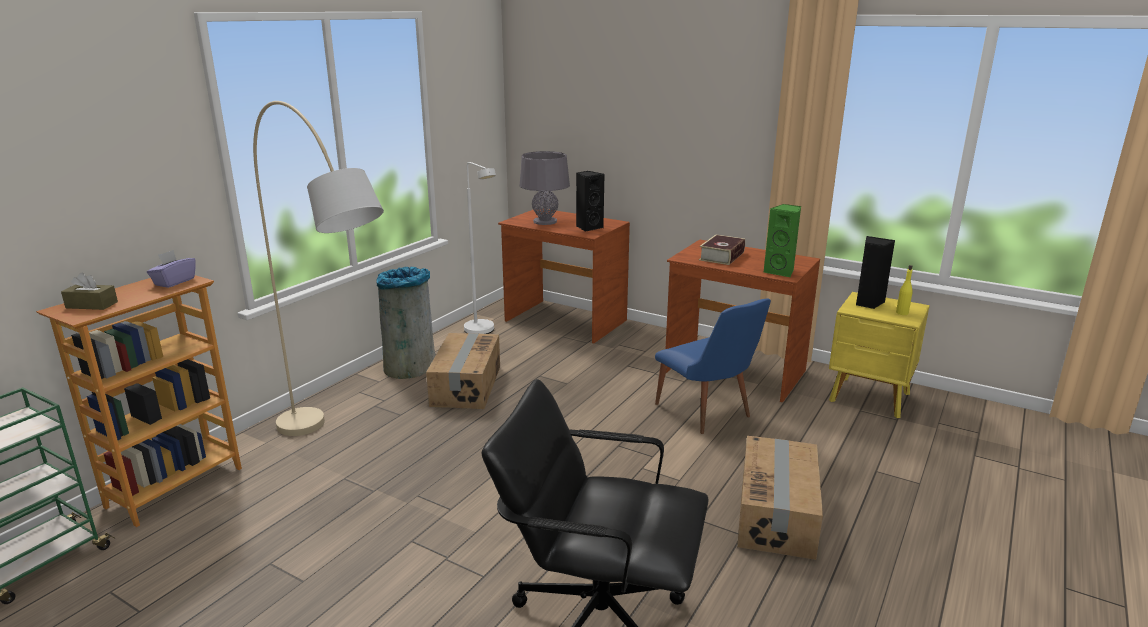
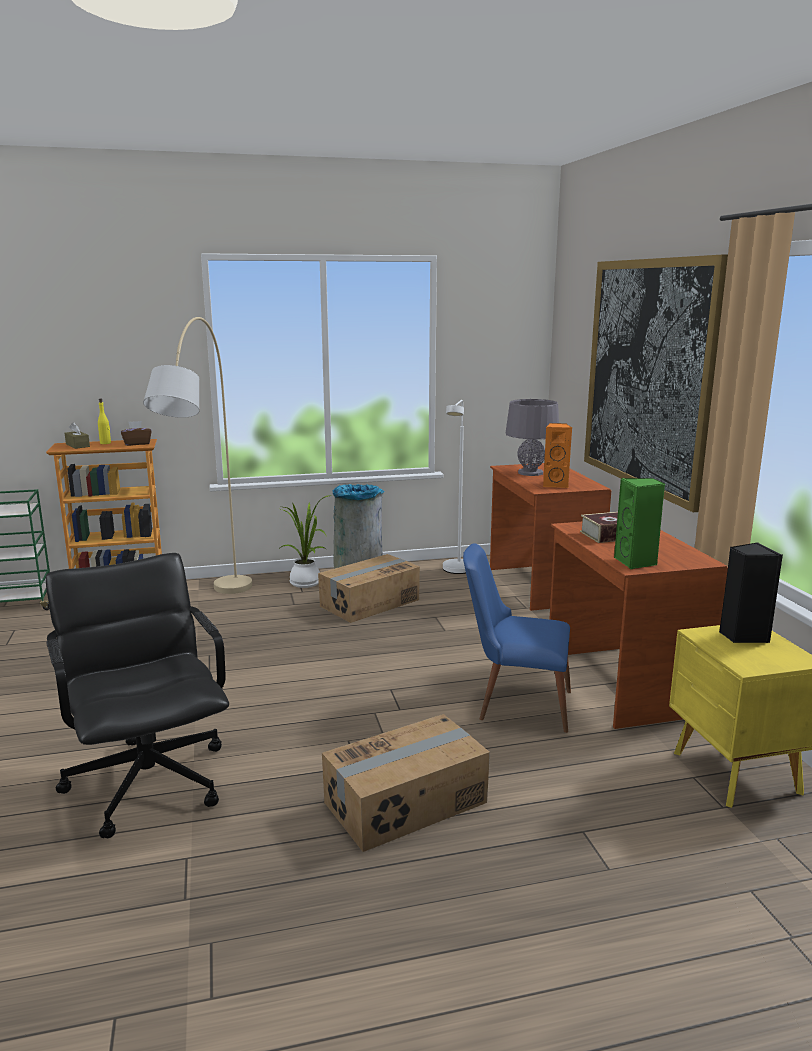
camera: 45 degrees right, 5 degrees down
(174, 282) = (137, 443): purple tissue box -> brown tissue box
(373, 391) = (307, 583): none -> potted plant
(588, 227) = (555, 485): black speaker -> orange speaker
(675, 120) = (651, 375): none -> picture
(708, 414) = (515, 703): blue chair -> blue chair turned 90 degrees clockwise
(902, 313) = (761, 658): yellow bottle -> yellow bottle (105, 443)

